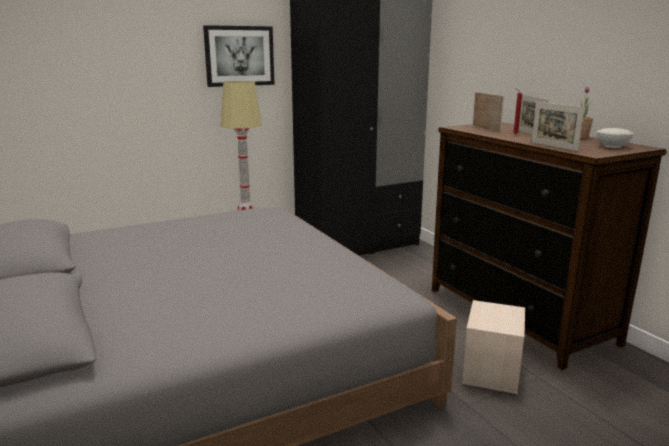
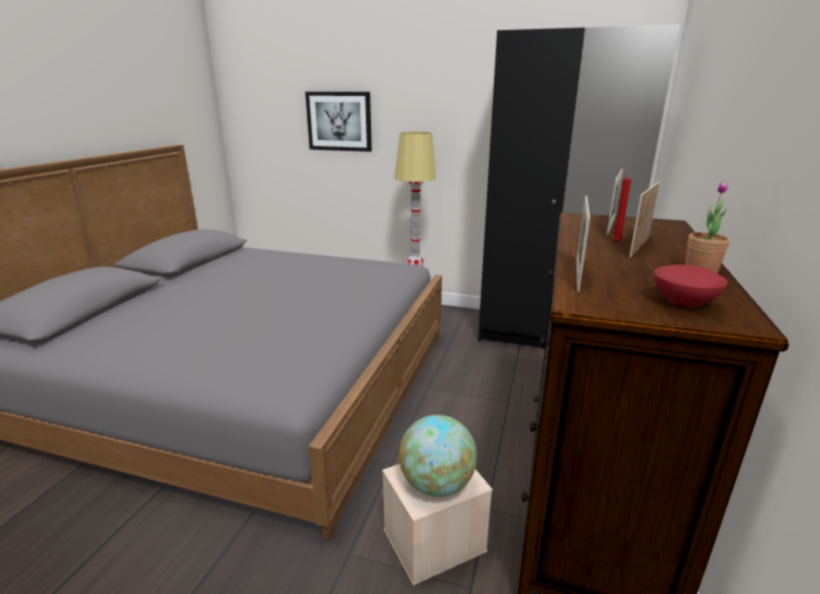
camera: 45 degrees right, 5 degrees up
(239, 56) = (446, 105): picture -> picture (339, 121)
(502, 318) = (436, 484): none -> globe
(613, 146) = (684, 302): white bowl -> red bowl

